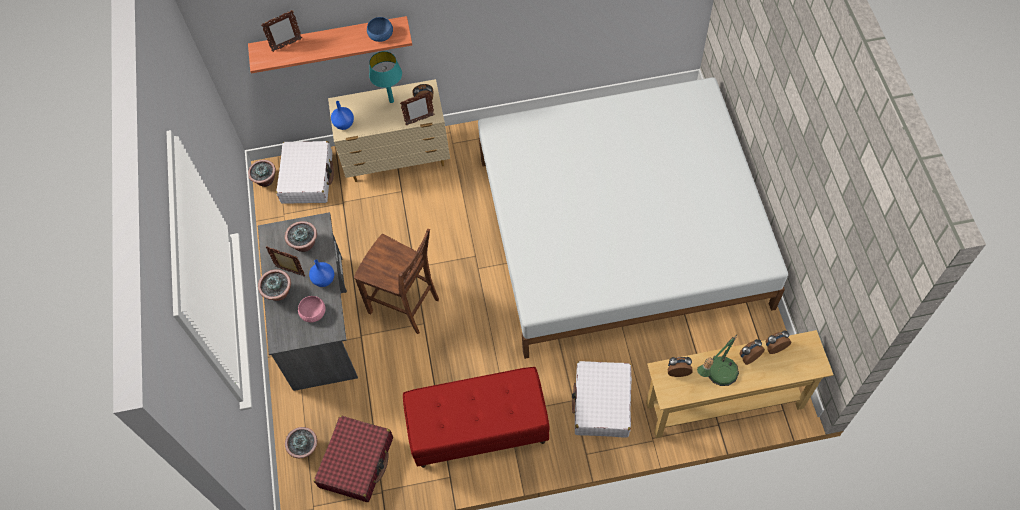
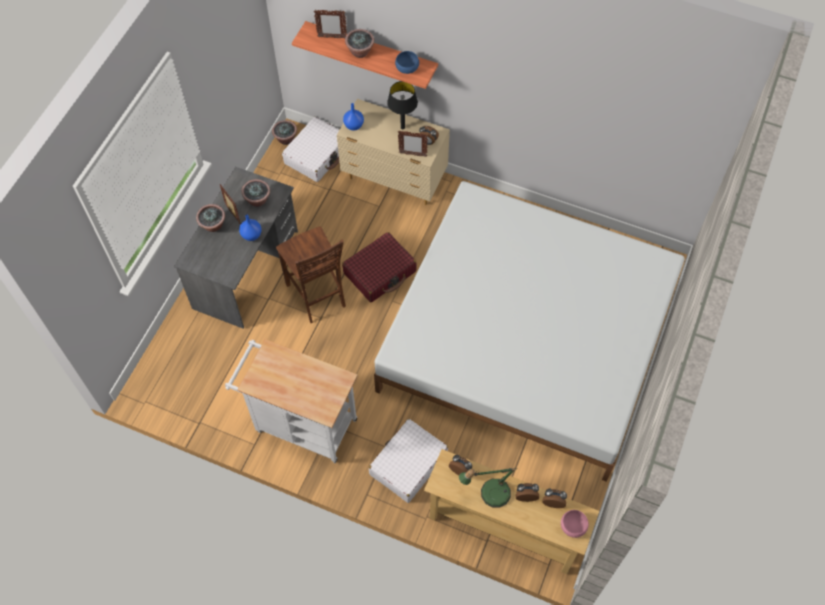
camera: 30 degrees right, 0 degrees up
(305, 448) = (170, 356): potted plant -> potted plant (360, 52)
(313, 312) = (226, 255): pink bowl -> pink bowl (573, 526)
(357, 462) = (197, 389): red suitcase -> red suitcase (380, 272)
(391, 101) = (403, 127): turquoise table lamp -> black table lamp
(478, 430) = (301, 423): red bench -> white cart

